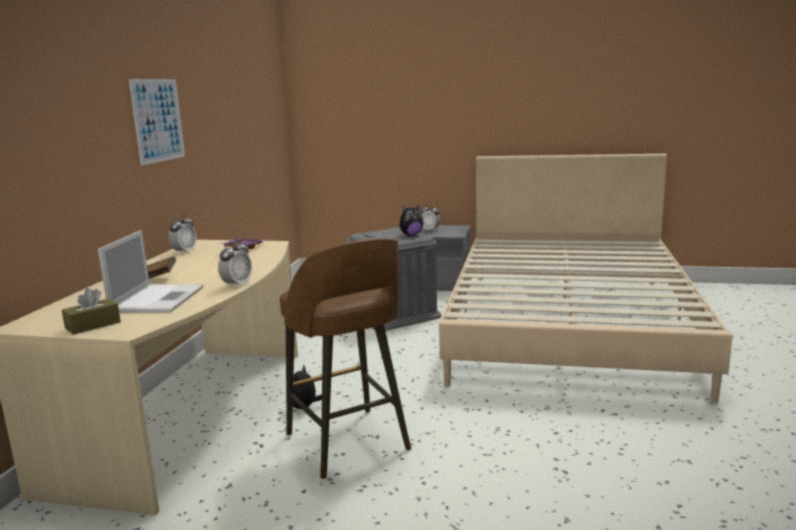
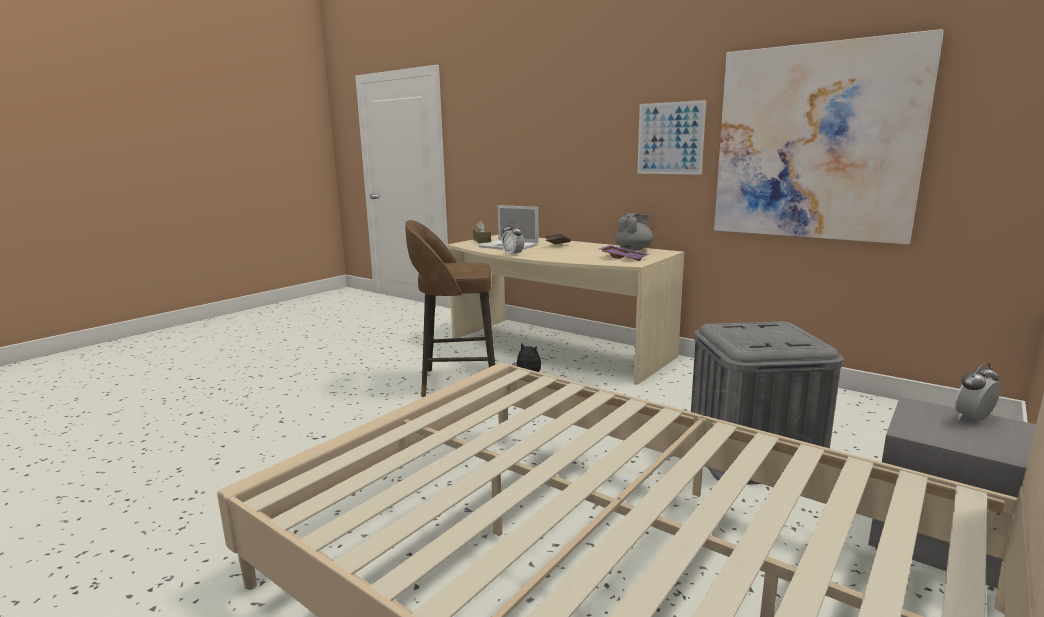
camera: 115 degrees right, 0 degrees up
(184, 252) = (633, 249): alarm clock -> grey teapot
(229, 119) = (815, 143): none -> picture
(411, 235) = (754, 343): plush toy -> none

